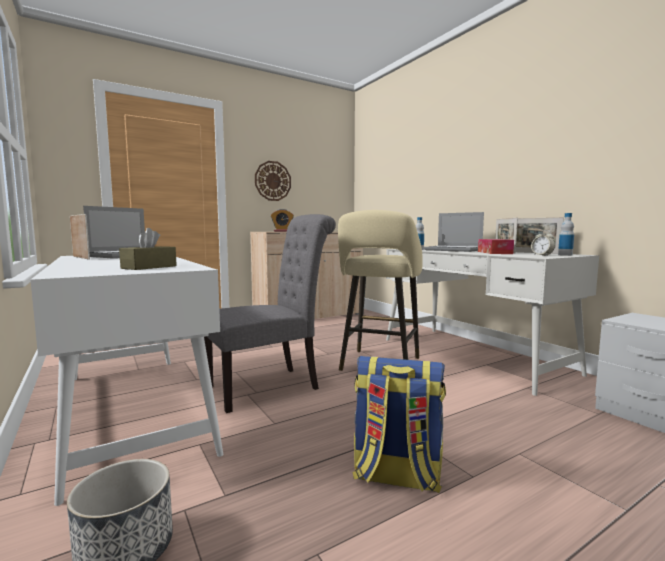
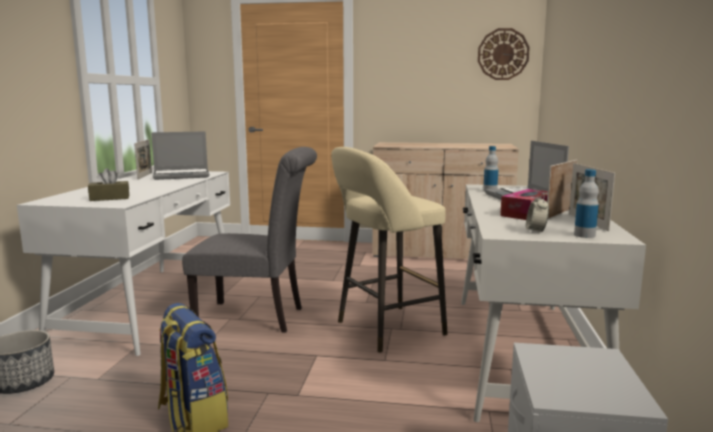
camera: 40 degrees right, 5 degrees up
(272, 181) = (412, 79): wall clock -> wall clock (503, 54)
(282, 231) = (399, 145): alarm clock -> none

